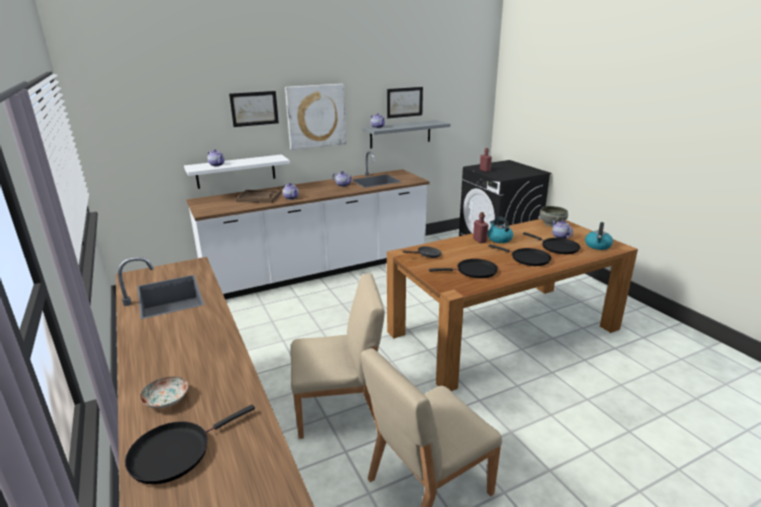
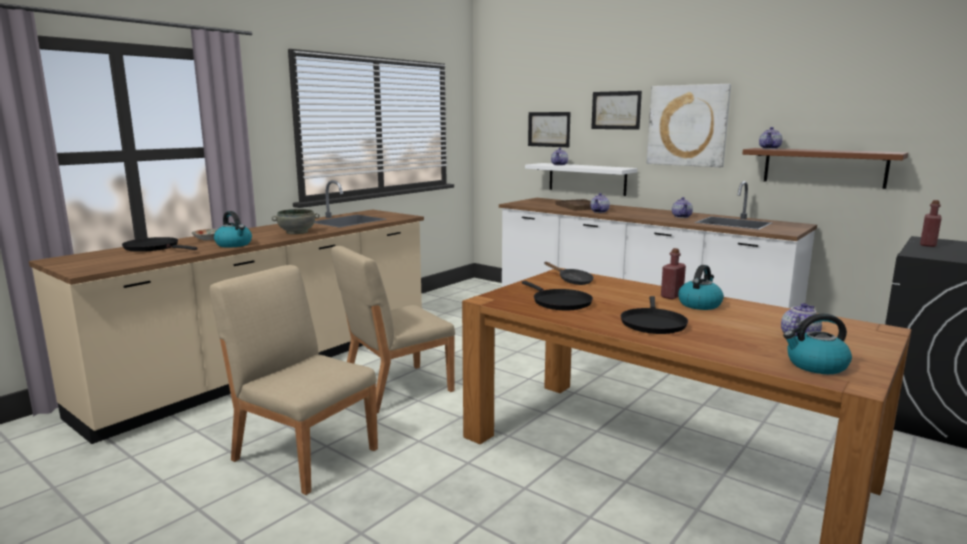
camera: 65 degrees right, 10 degrees down
(230, 380) = (234, 244): none -> kettle
(339, 408) = (395, 388): beige chair -> beige chair turned 90 degrees clockwise
(400, 134) = (824, 167): grey shelf -> brown shelf
(404, 102) = (839, 116): picture -> picture (549, 129)
(551, 224) = (851, 328): grey bowl -> grey bowl (297, 232)
(557, 247) = (740, 338): black frying pan -> none

